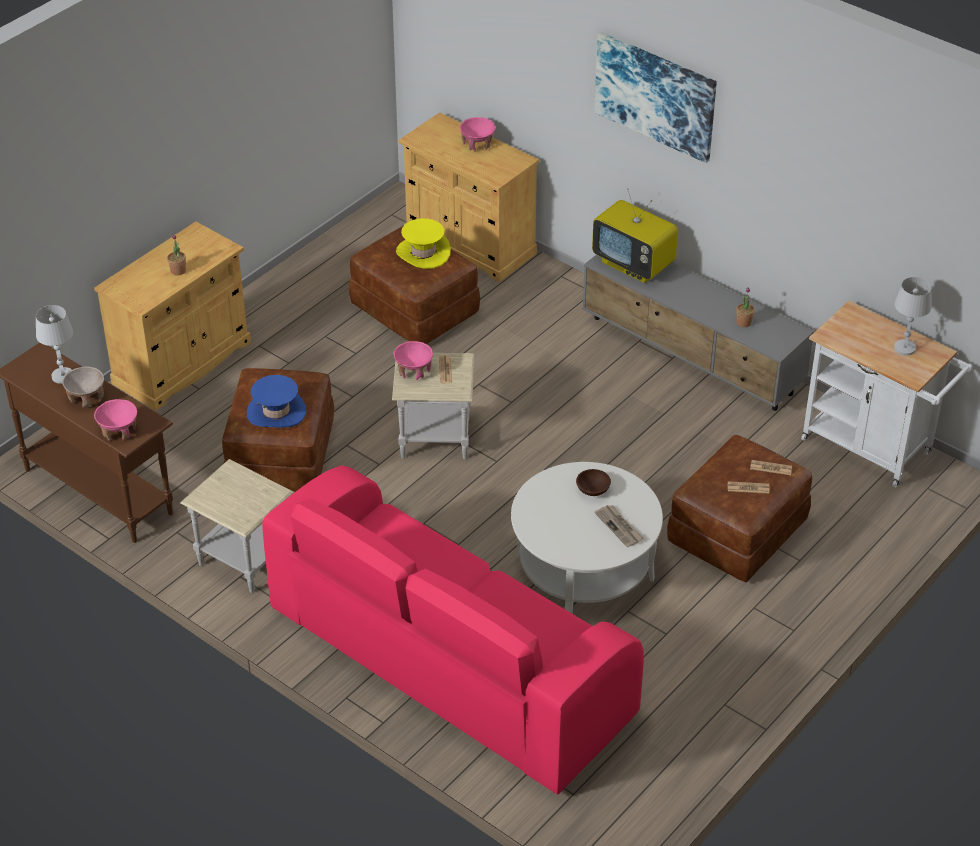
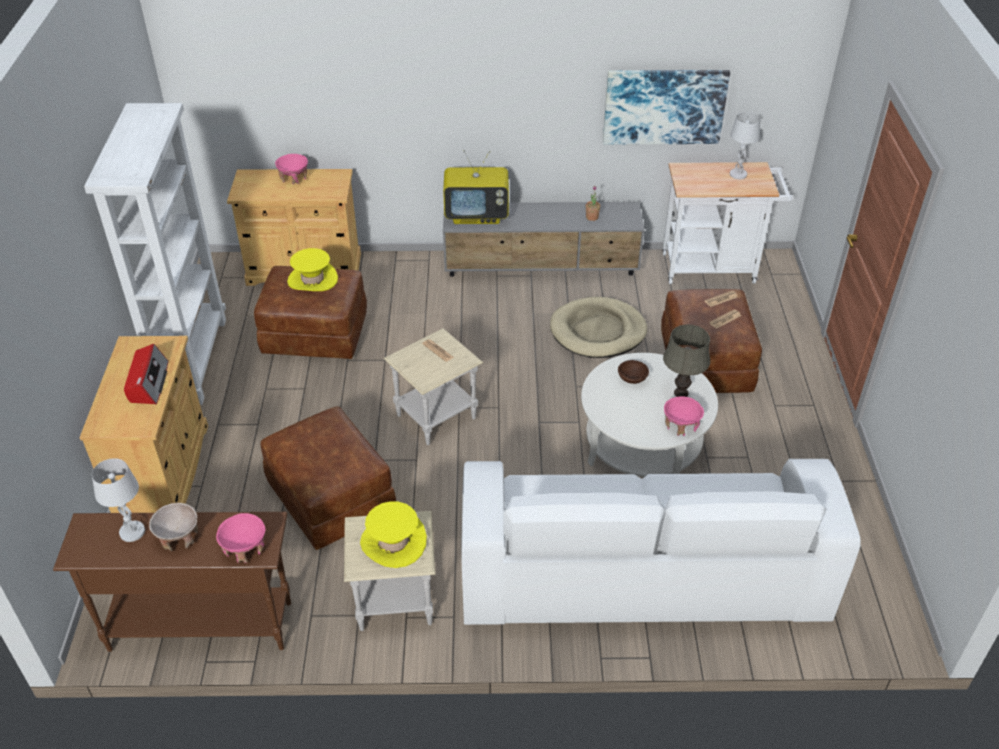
camera: 40 degrees left, 0 degrees up
(178, 271) = (148, 383): potted plant -> radio
(241, 497) = (393, 542): none -> yellow hat
(276, 412) = (333, 458): blue hat -> none
(294, 279) = (192, 360): none -> white bookcase
(413, 371) = (414, 364): pink bowl -> pink bowl (680, 425)
(449, 662) = (640, 575): pink sofa -> white sofa
(619, 527) = (681, 393): newspaper -> grey table lamp
(655, 96) = (464, 61): picture -> picture (664, 106)
(670, 445) = (598, 331): none -> beige dog bed

